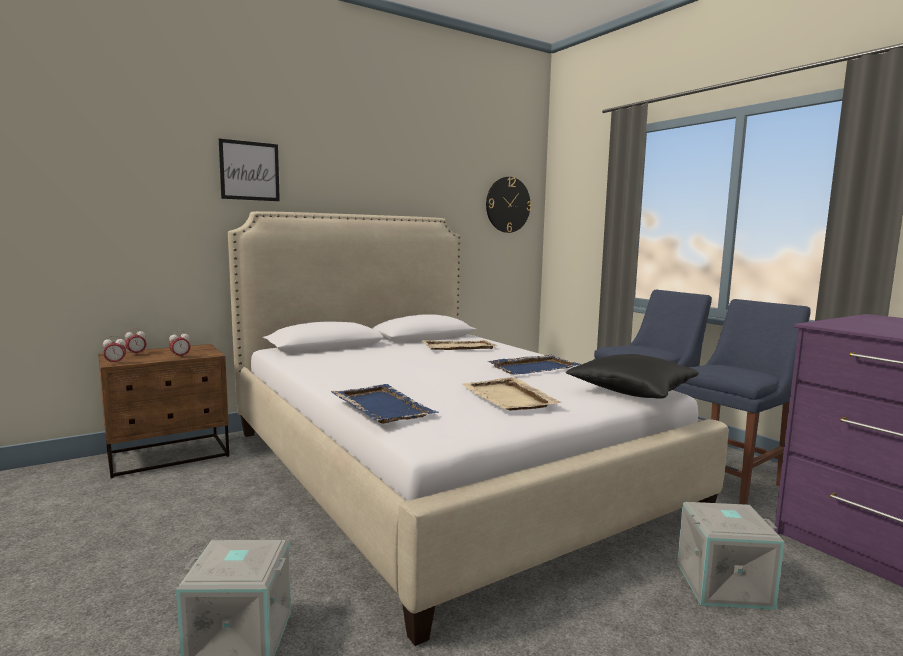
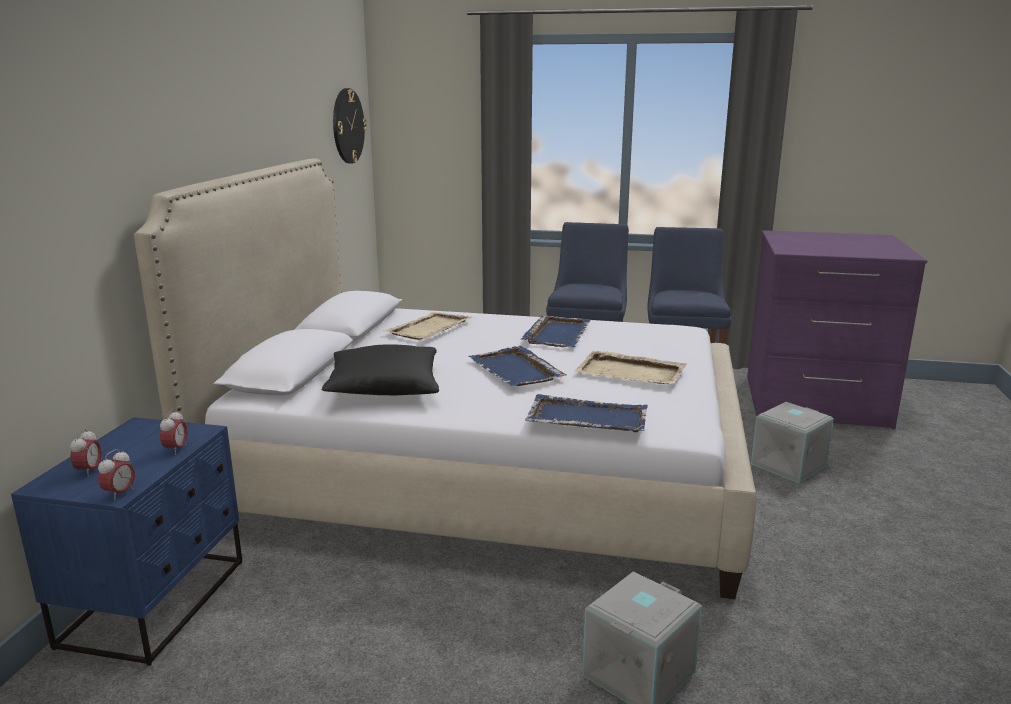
camera: 45 degrees left, 10 degrees up
(169, 456) = (157, 602): brown nightstand -> blue nightstand
(249, 171) = (131, 125): picture -> none
(432, 374) = (516, 370): none -> blue tray
(631, 391) = (673, 336): black pillow -> black pillow (384, 388)

